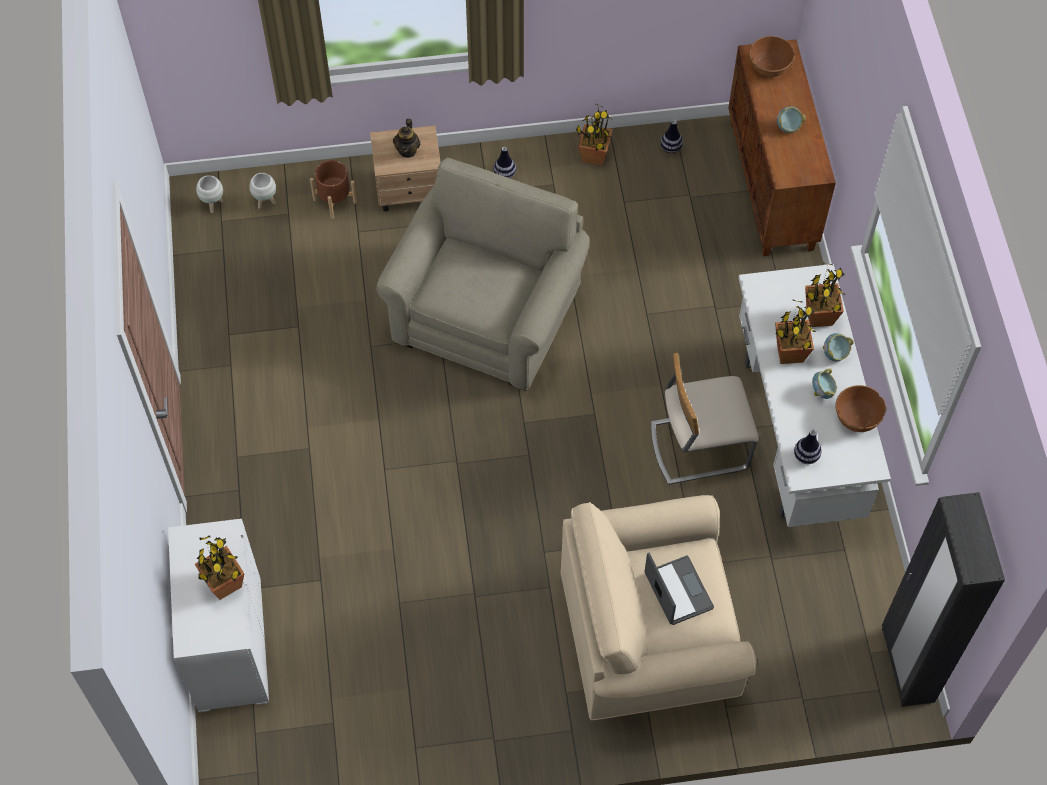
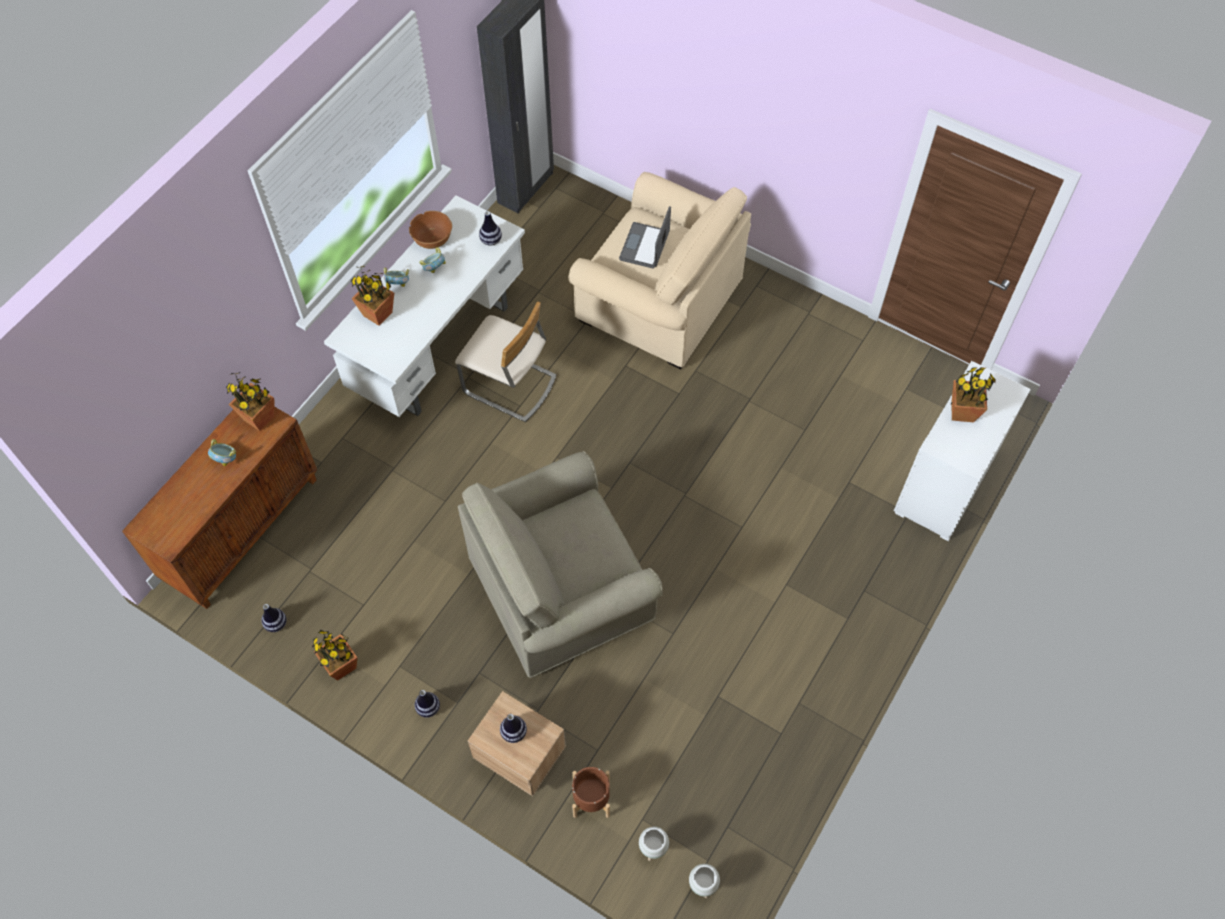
camera: 140 degrees left, 0 degrees up
(407, 150) = (513, 732): teapot -> vase
(769, 67) = (173, 522): brown bowl -> none
(790, 353) = (426, 305): potted plant -> potted plant (259, 418)

